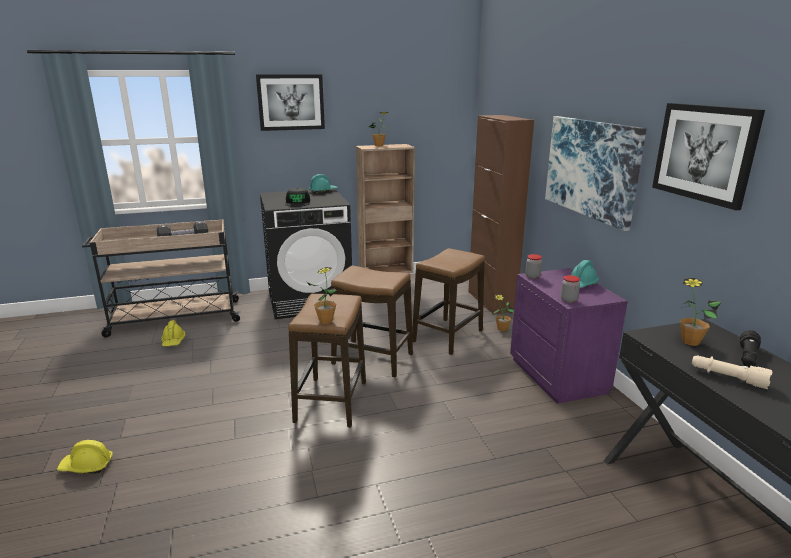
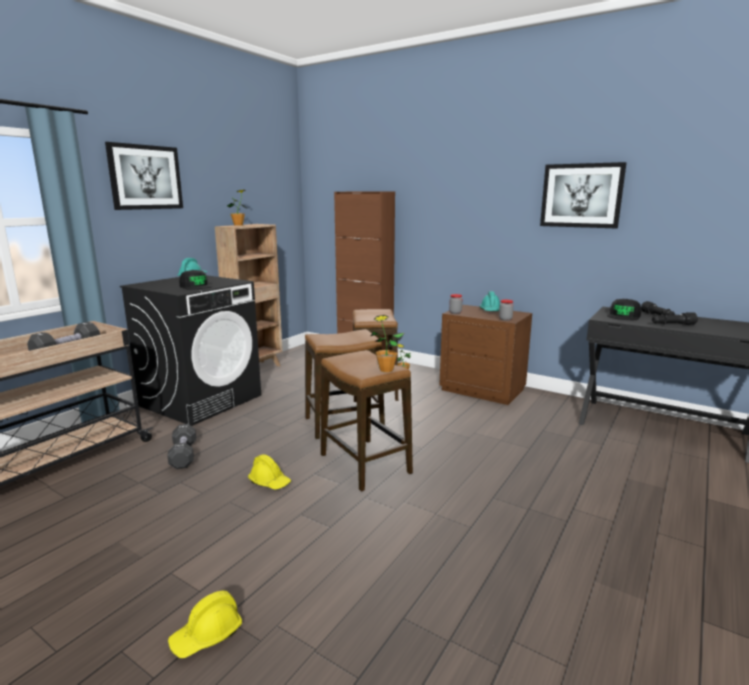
camera: 40 degrees left, 5 degrees down
(173, 341) = (95, 484): yellow hard hat -> yellow hard hat (270, 482)
(239, 340) = (183, 455): none -> black dumbbell
(559, 375) = (483, 389): purple nightstand -> brown nightstand
(591, 168) = (469, 222): picture -> none
(690, 342) = (624, 316): potted plant -> black cap
(727, 377) = (672, 325): beige flashlight -> black flashlight

